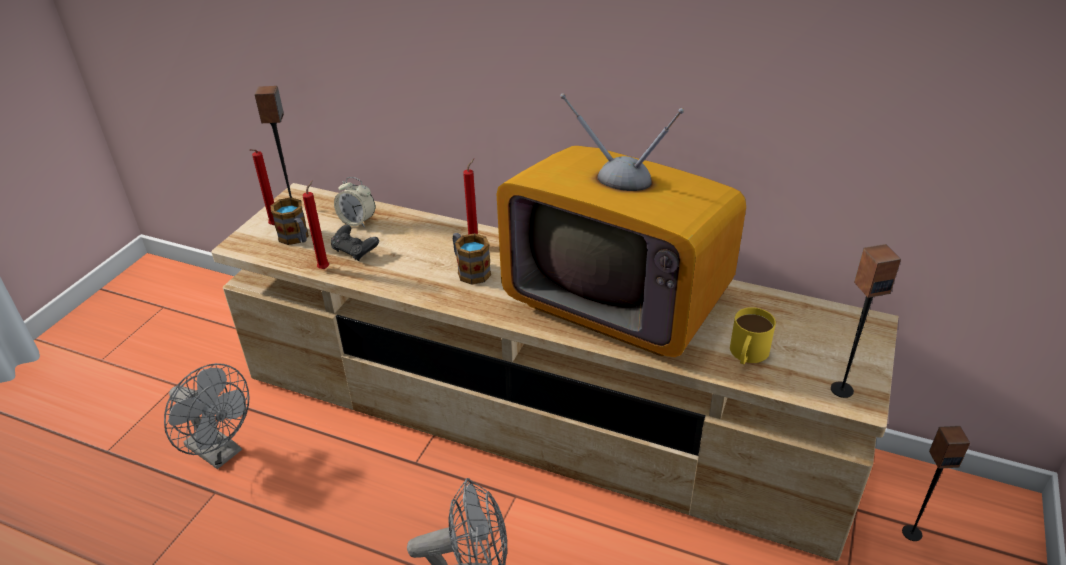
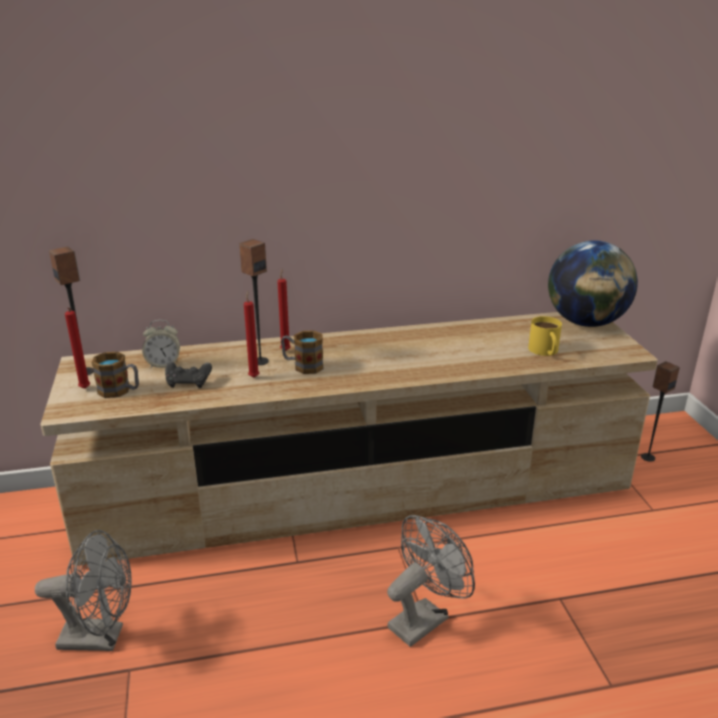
camera: 35 degrees left, 10 degrees down
(325, 268) = (176, 401): red candle -> red candle (254, 376)
(618, 300) = (431, 349): television -> none
(841, 389) = (615, 350): speaker -> speaker (260, 361)
(853, 333) = (585, 323): none -> globe

